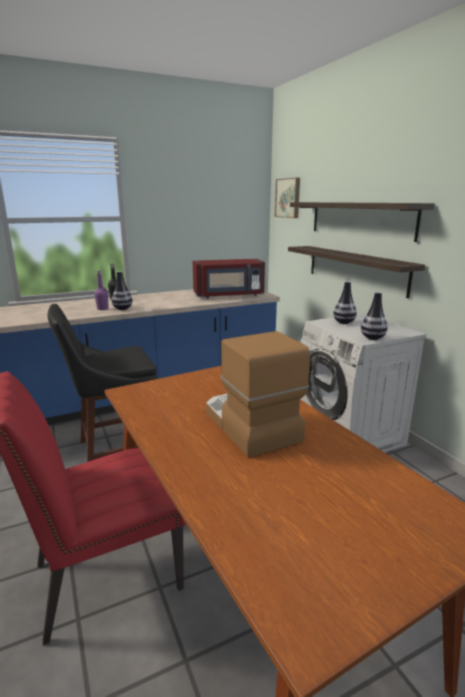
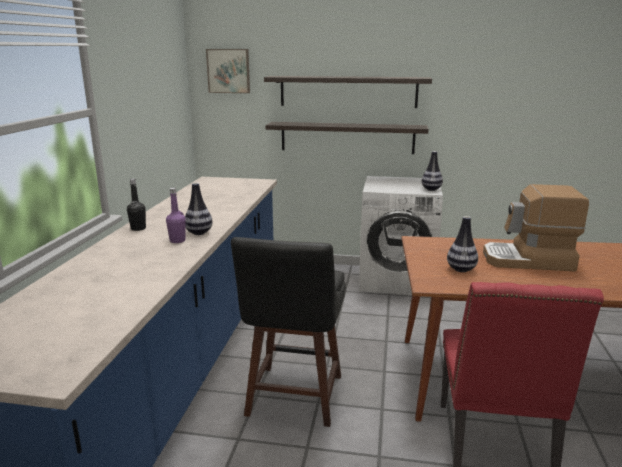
camera: 55 degrees left, 0 degrees up
(229, 295) = (235, 190): red microwave -> none
(344, 322) = (384, 185): vase -> vase (461, 269)

